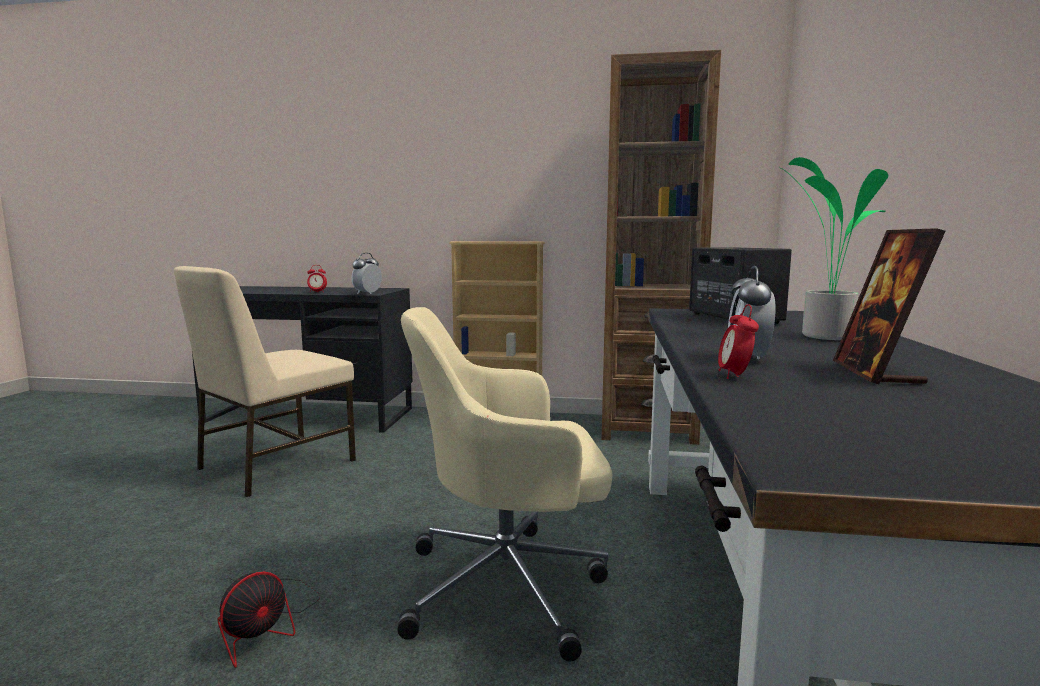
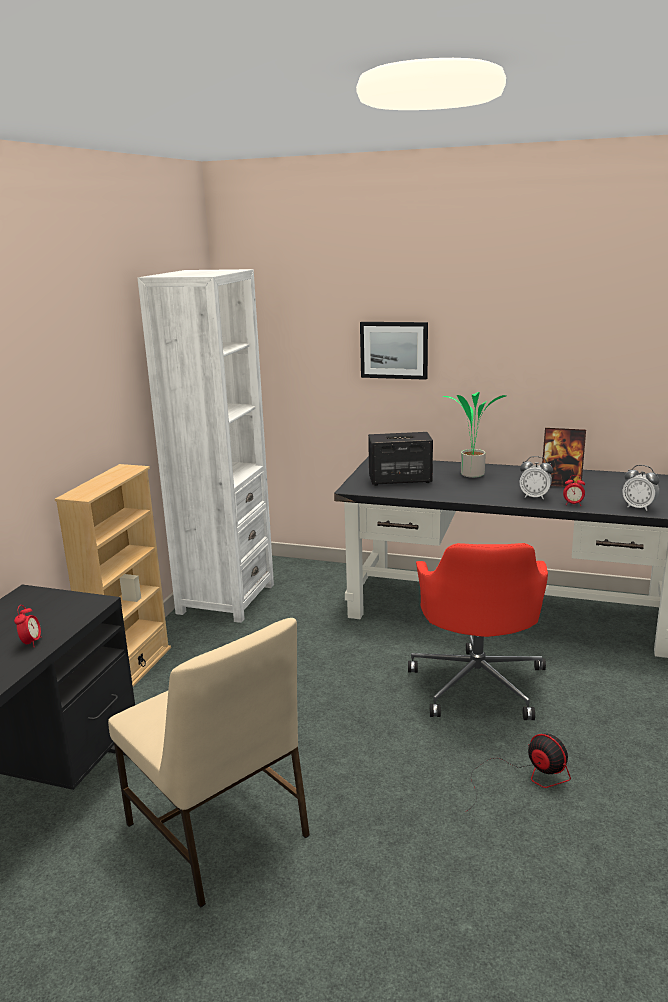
camera: 80 degrees left, 10 degrees up
(367, 293) = (94, 605): alarm clock -> alarm clock (638, 507)
(509, 586) = (478, 683): beige office chair -> red office chair
(647, 429) = (226, 599): brown bookcase -> white bookcase
(873, 133) = (394, 350): none -> picture

